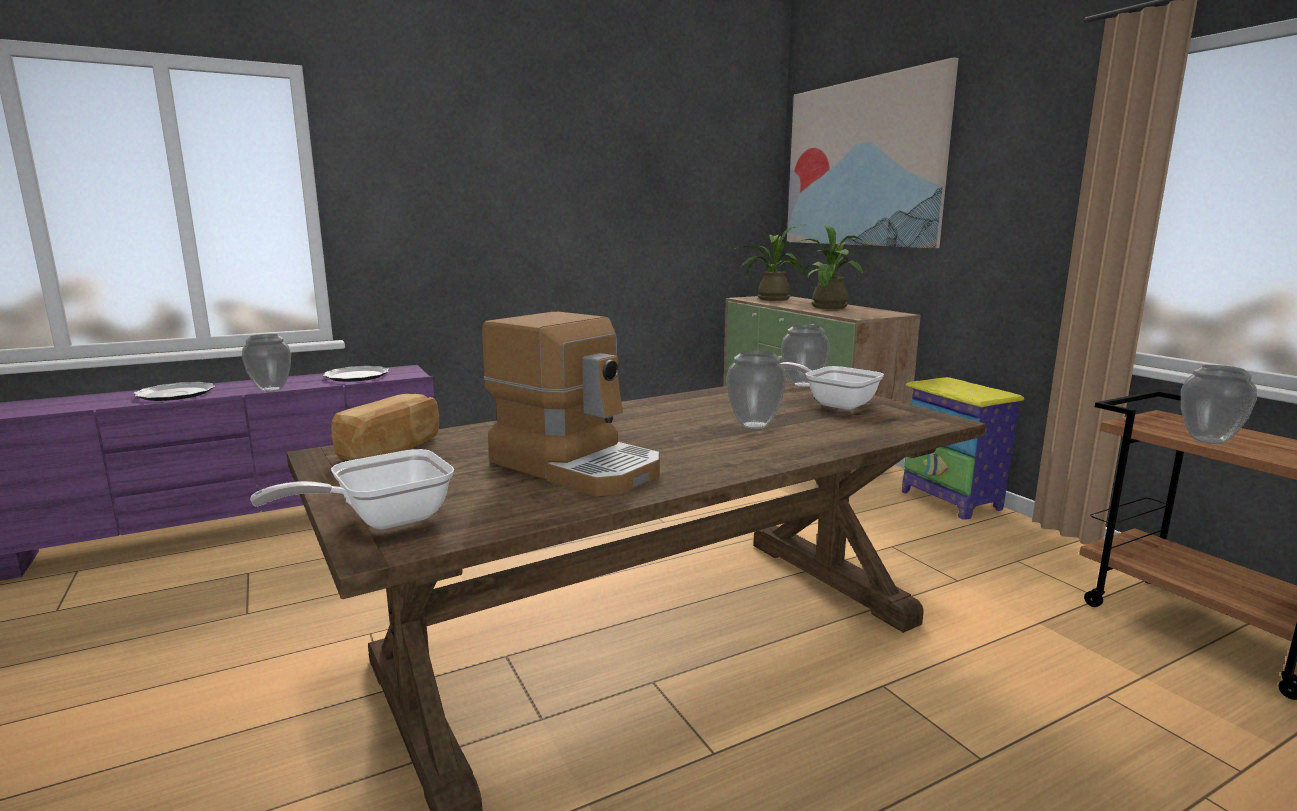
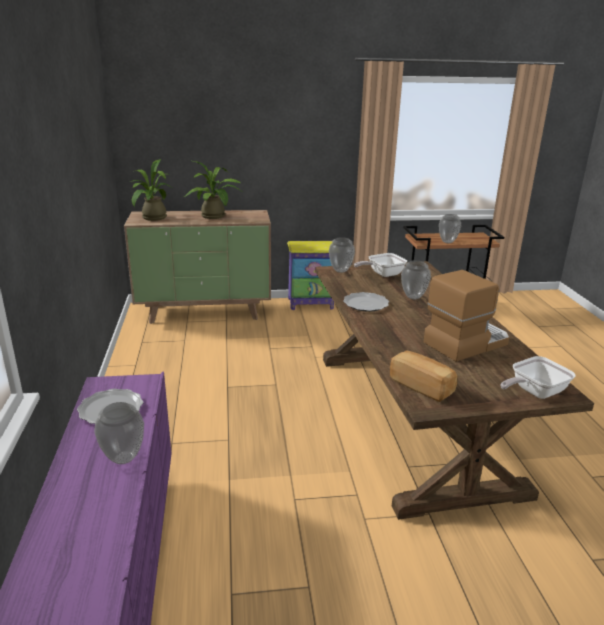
camera: 70 degrees left, 10 degrees up
(176, 394) = (79, 526): plate -> plate (365, 304)
(382, 520) = (534, 392): frying pan -> frying pan turned 75 degrees clockwise
(862, 164) = (198, 115): picture -> none

